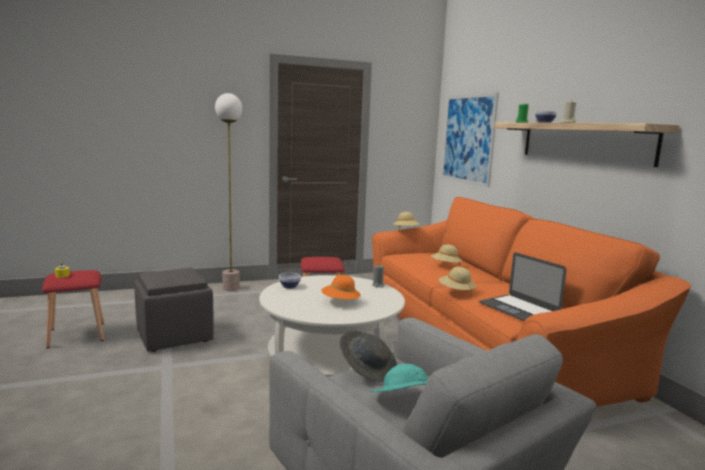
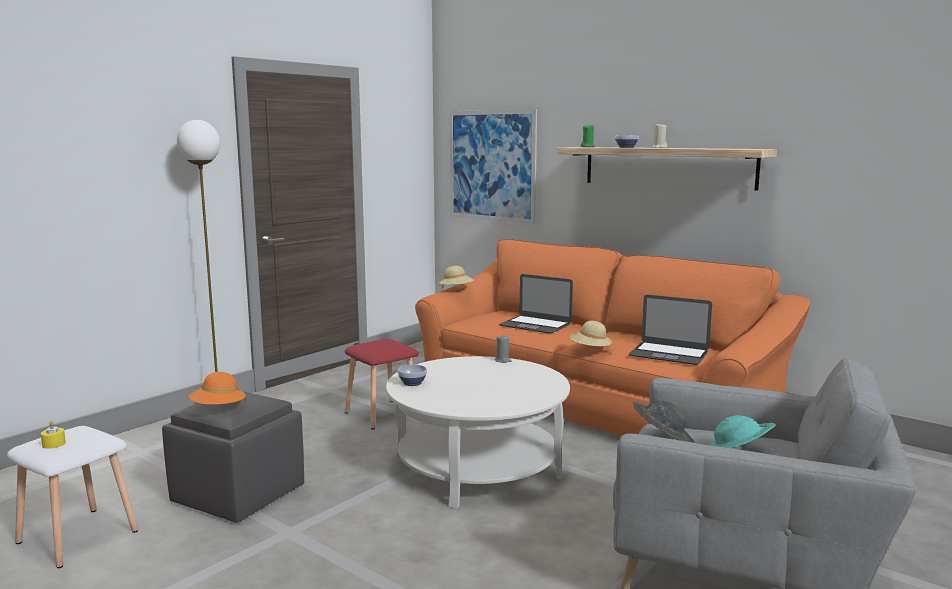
camera: 30 degrees left, 0 degrees up
(78, 334) = (79, 536): red stool -> white stool
(340, 302) = (499, 387): orange hat -> orange hat (218, 409)
(445, 266) = (535, 325): beige hat -> laptop

